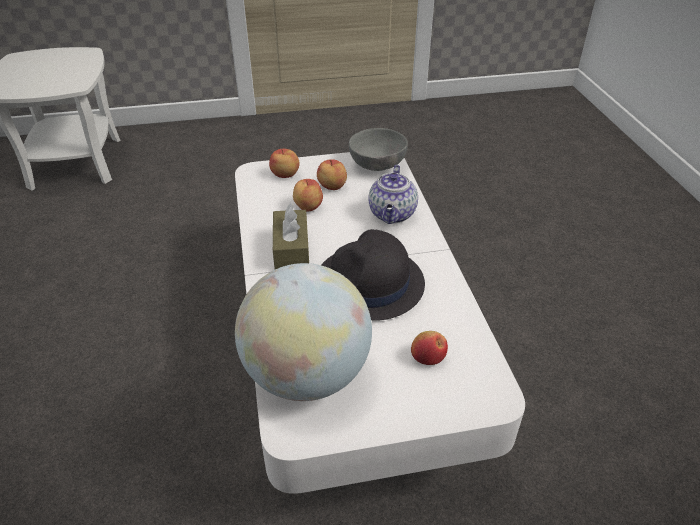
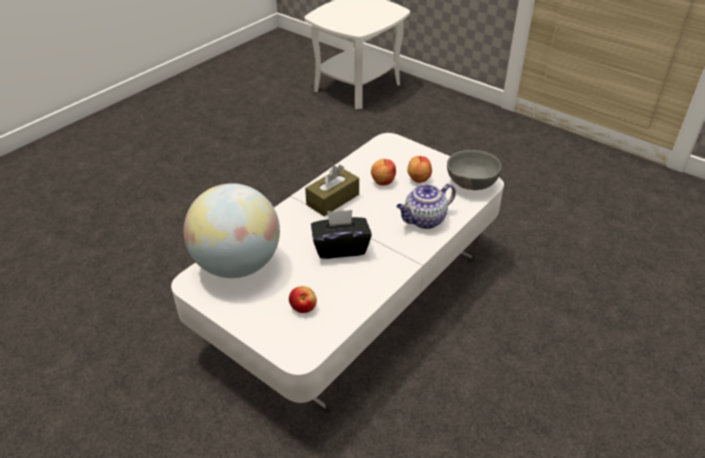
camera: 50 degrees right, 0 degrees up
(285, 175) = (402, 154): apple -> none
(369, 284) = (340, 248): black hat -> black tissue box

